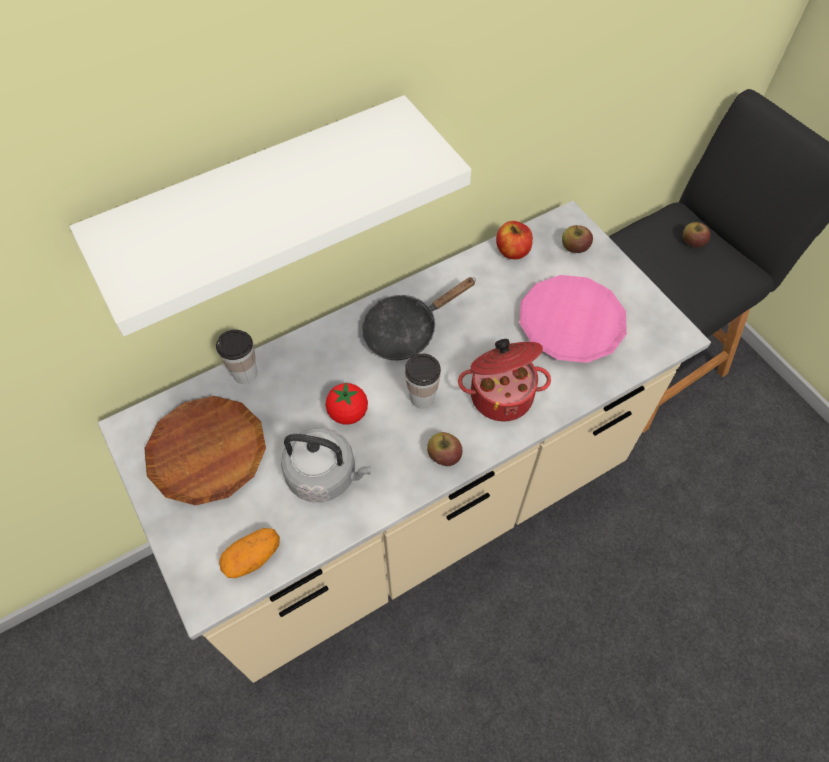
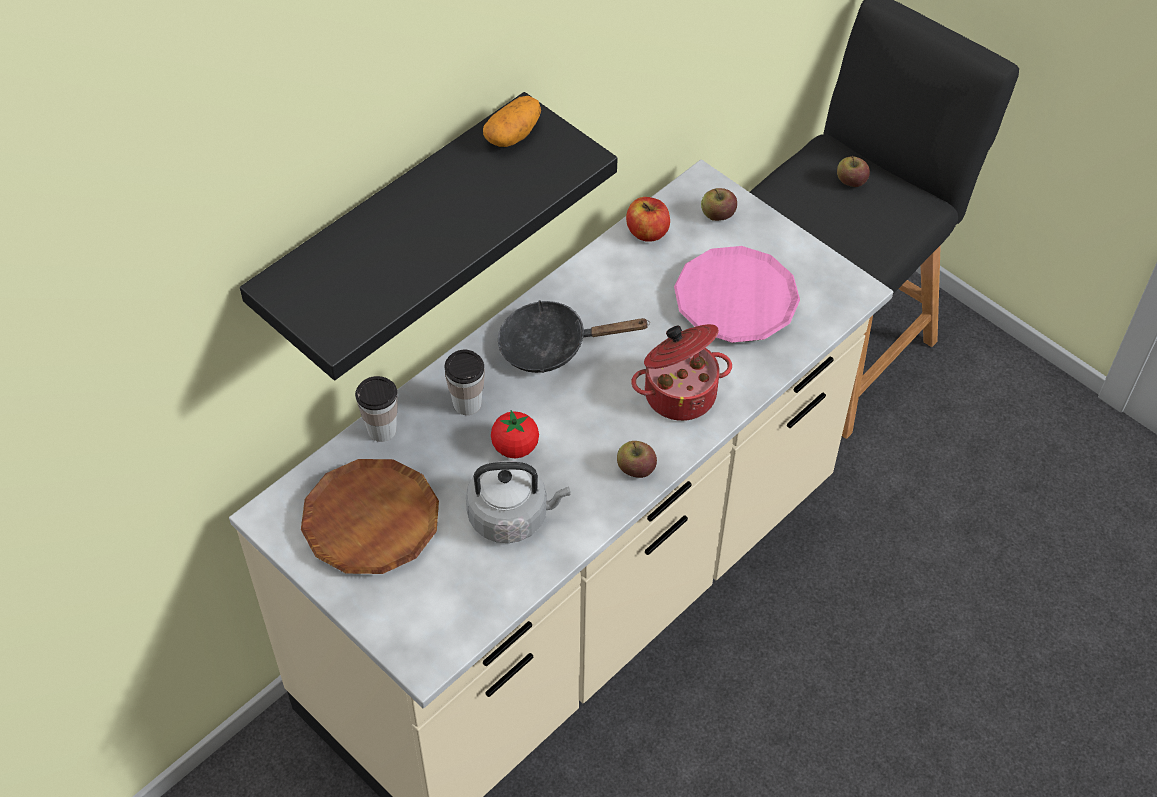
camera: 15 degrees left, 5 degrees down
(253, 557) = (462, 613): potato -> potato (513, 134)
(258, 199) = (393, 226): white shelf -> black shelf
(406, 331) = (552, 346): black frying pan -> black frying pan turned 45 degrees clockwise
(422, 397) = (593, 414): cup -> cup (467, 404)

